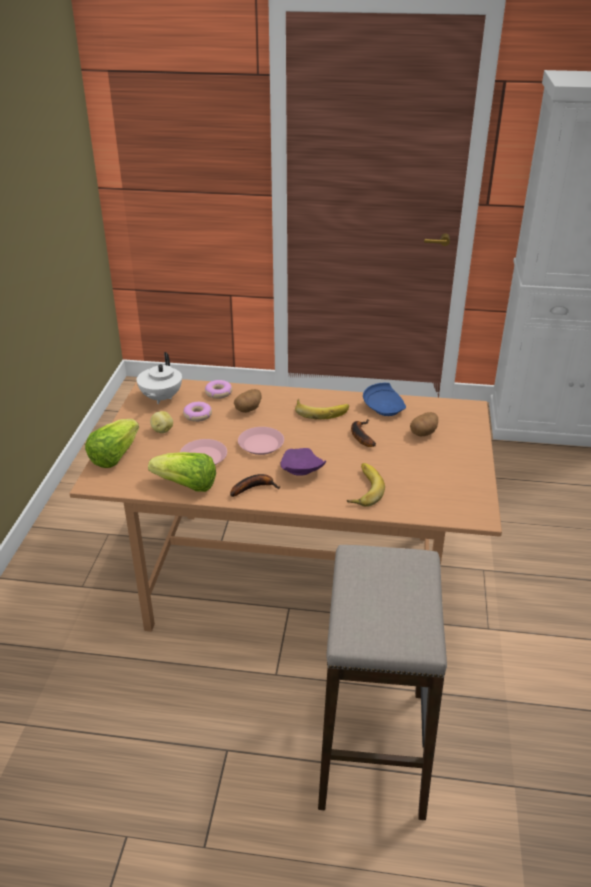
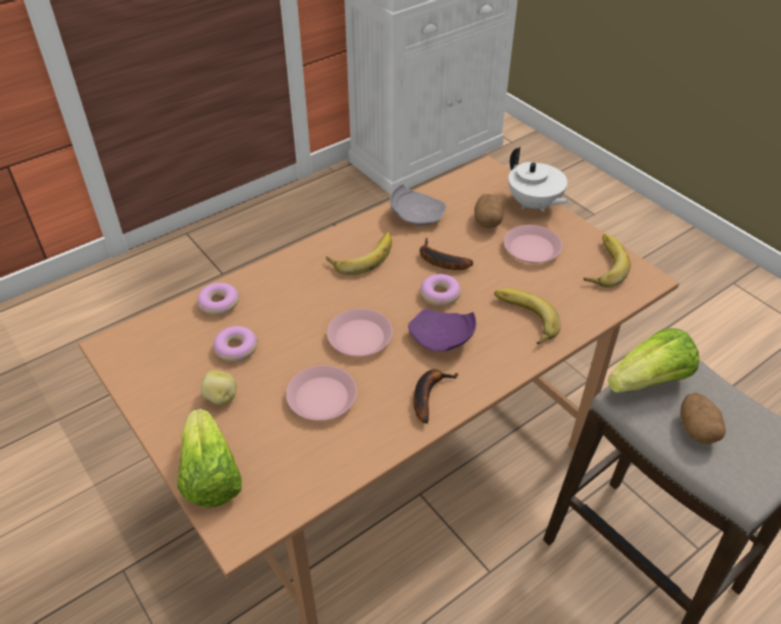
camera: 45 degrees left, 10 degrees up
(160, 398) = (155, 356): white teapot -> white teapot (534, 205)
(186, 485) = (355, 448): lettuce -> lettuce (649, 381)
(248, 409) = (283, 302): potato -> potato (697, 429)
(334, 450) = (440, 294): none -> donut
(384, 408) = (416, 215): blue plate -> grey plate
(428, 460) = (531, 248): none -> pink plate
(461, 492) = (601, 264): none -> banana

